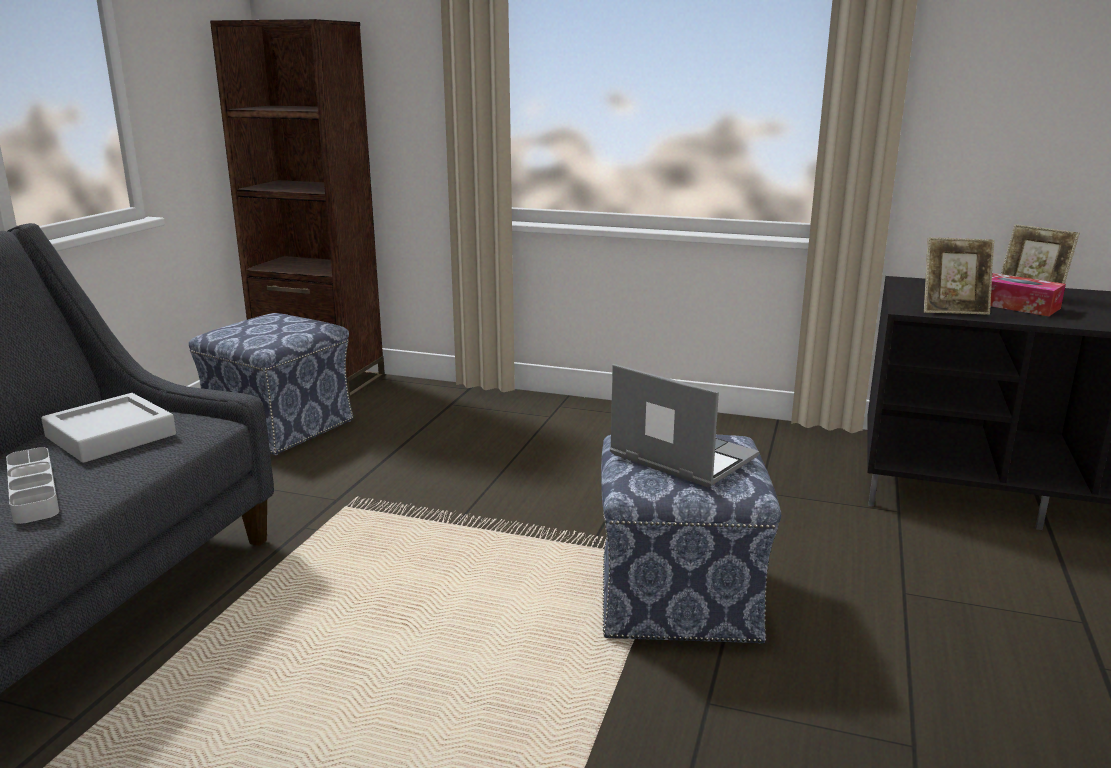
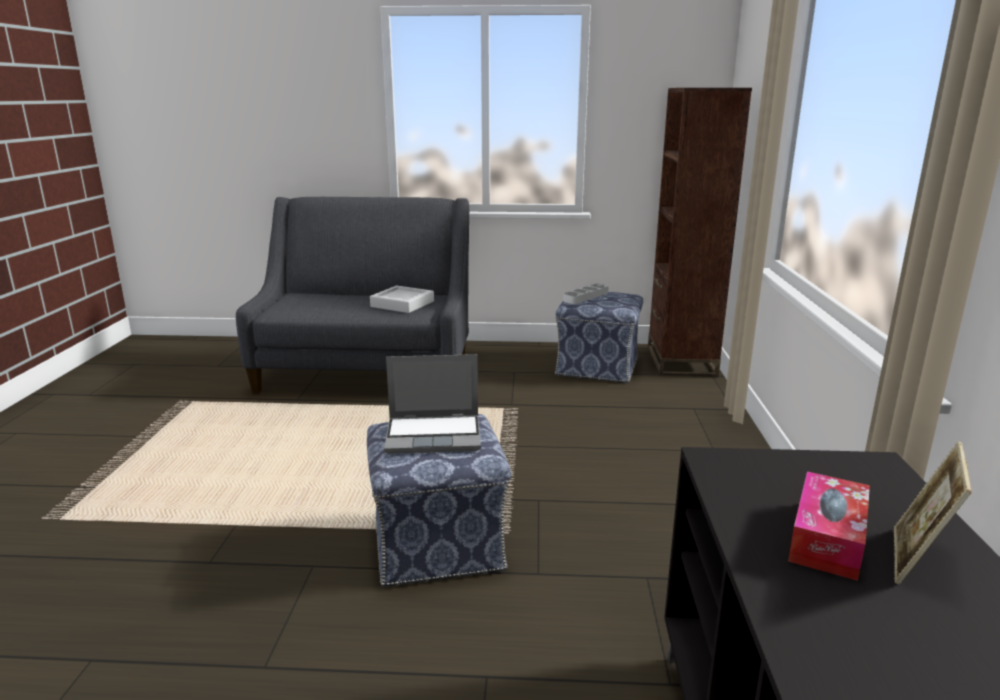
camera: 75 degrees right, 0 degrees up
(33, 491) = (340, 307): grey tray -> grey tray (586, 297)
(680, 457) = (435, 435): laptop -> laptop turned 60 degrees clockwise
(953, 311) = (738, 487): picture frame -> none

